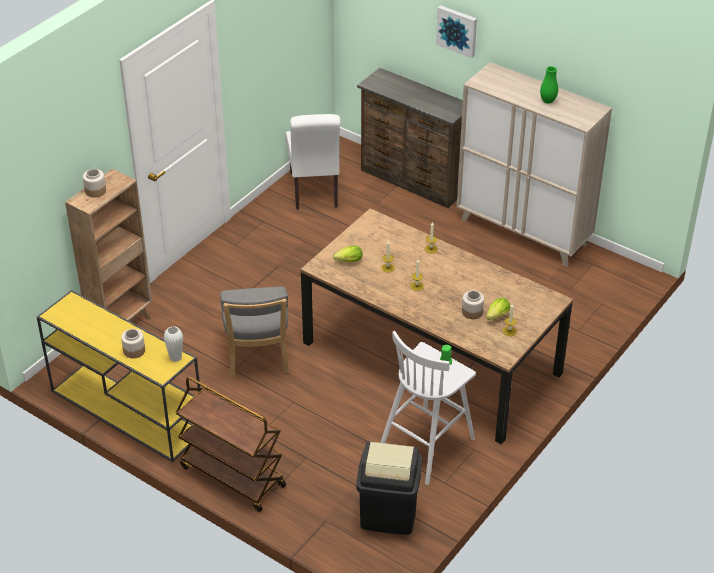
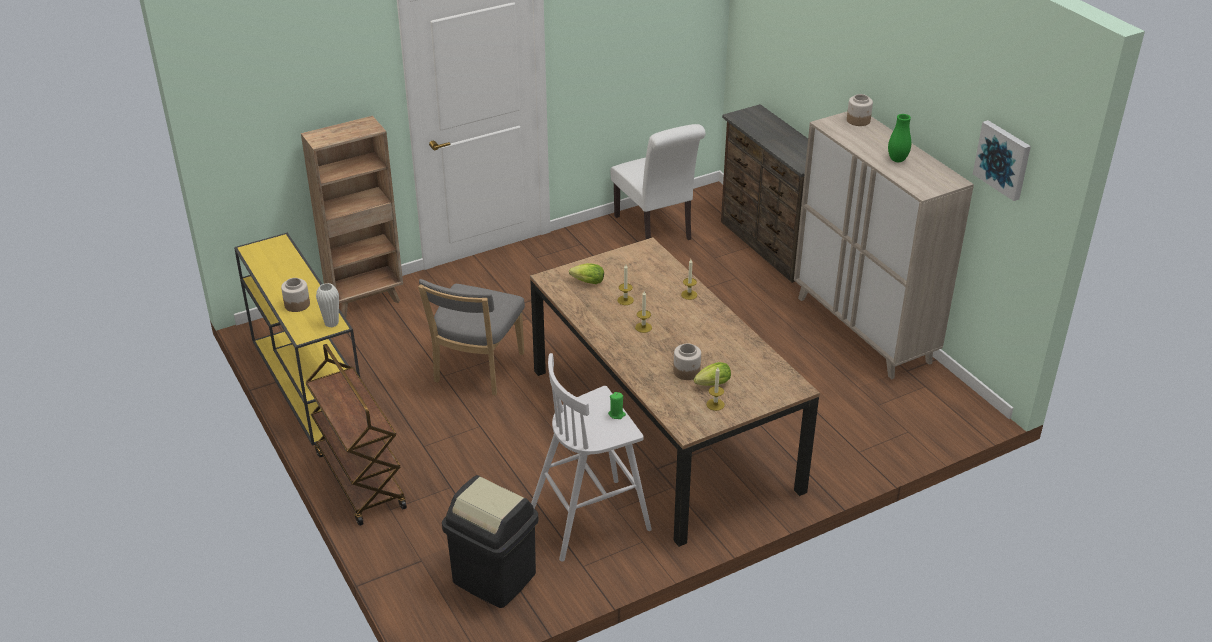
camera: 25 degrees right, 5 degrees down
(95, 191) = (338, 131): jar -> jar (858, 120)
(315, 192) = (656, 230): white chair -> white chair turned 45 degrees counterclockwise
(457, 30) = (832, 64): picture -> picture (1003, 159)

